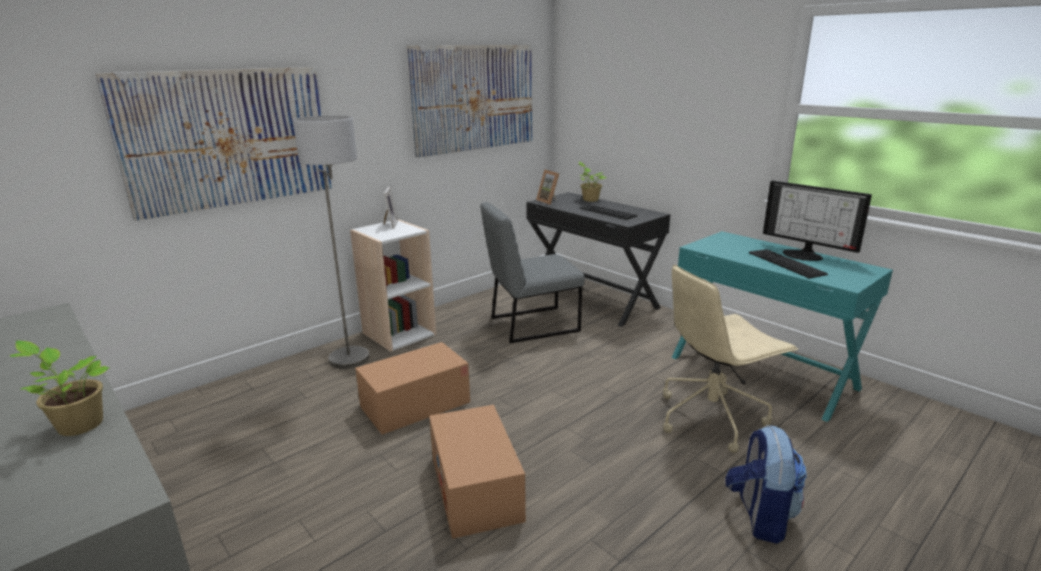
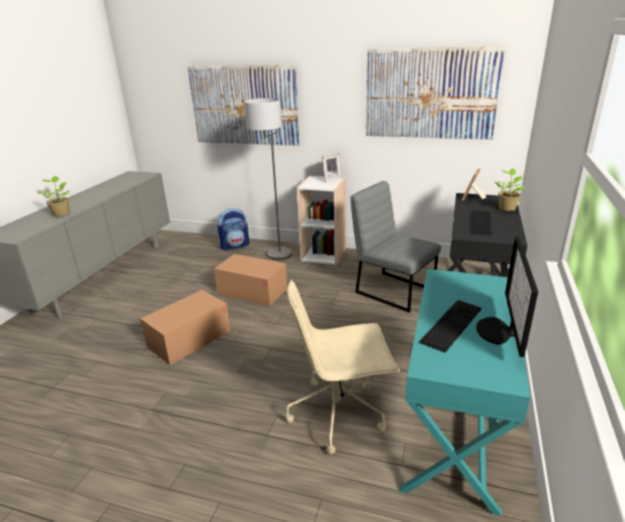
camera: 60 degrees right, 5 degrees up
(714, 418) = (341, 414): beige office chair -> beige office chair turned 45 degrees counterclockwise
(760, 516) = (224, 465): backpack -> backpack (235, 246)

